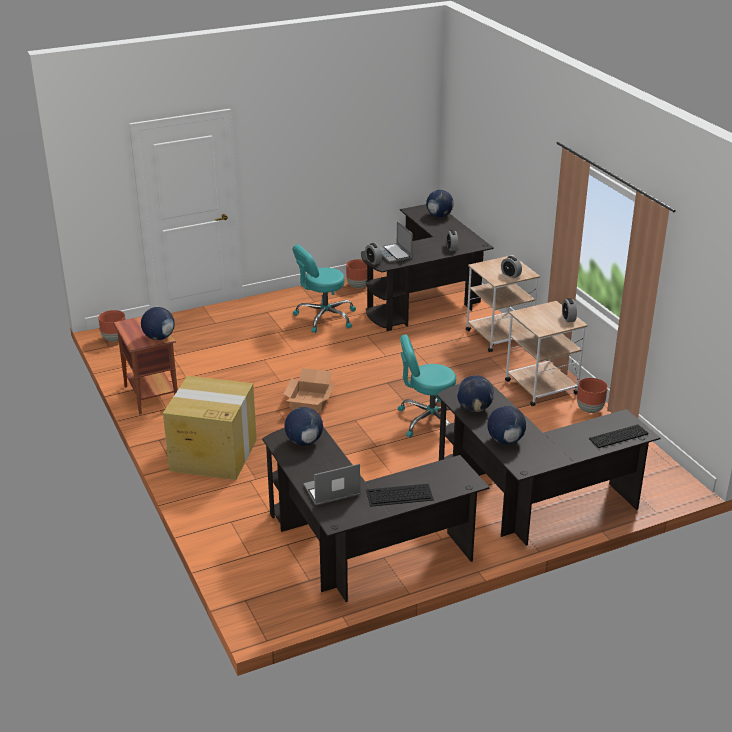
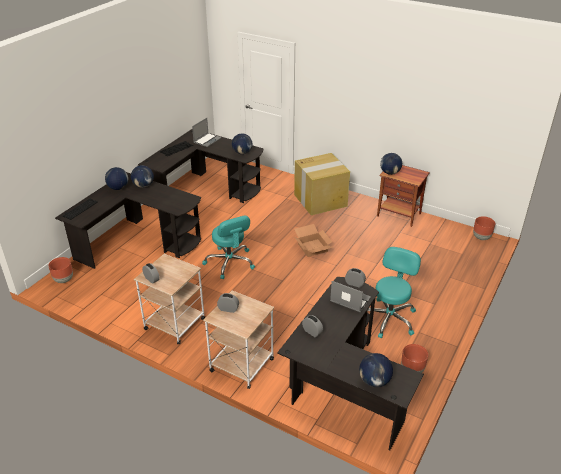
camera: 145 degrees right, 5 degrees up
(428, 421) = (230, 264): turquoise office chair -> turquoise office chair turned 105 degrees clockwise
(474, 409) = (172, 196): globe -> globe (118, 188)
(589, 409) = (129, 318): brown planter -> brown planter (64, 280)

